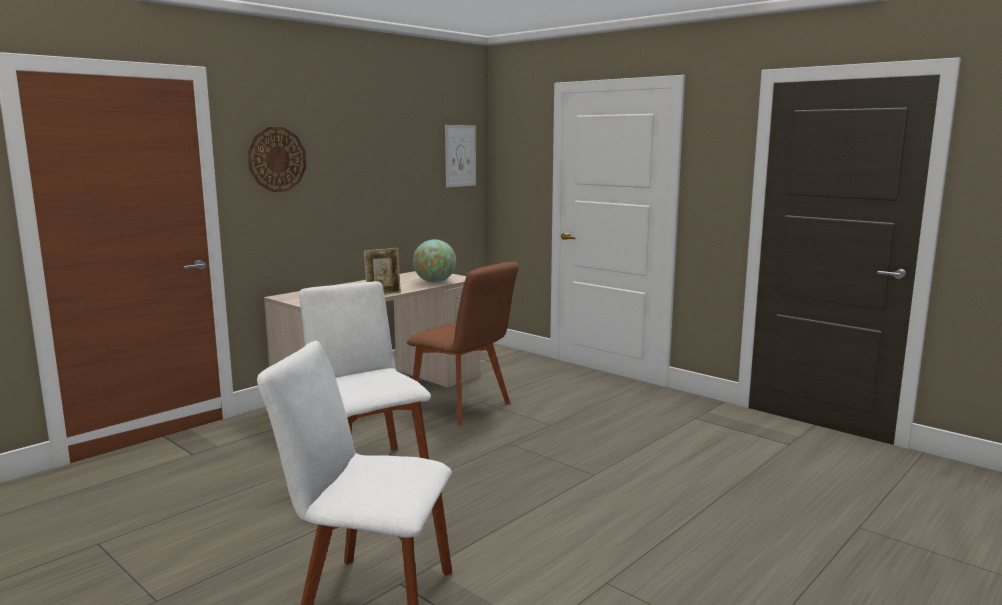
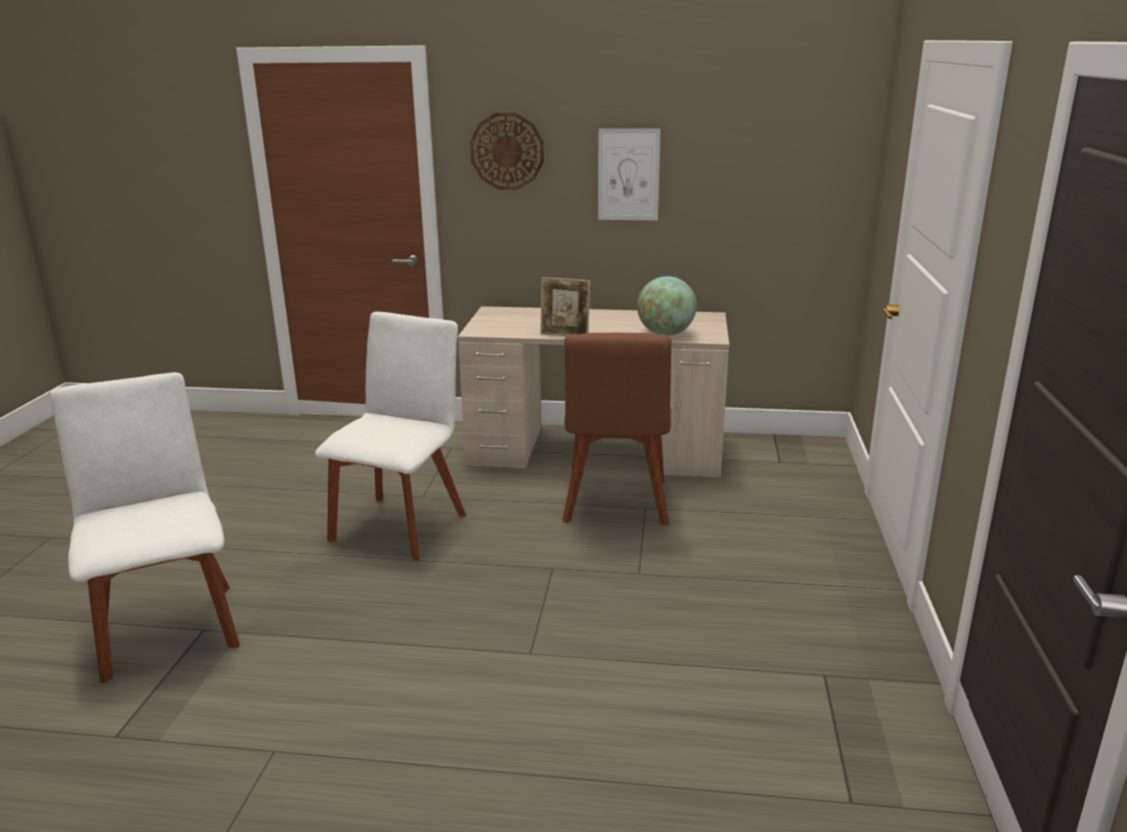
camera: 55 degrees right, 10 degrees up
(460, 156) = (814, 153): picture -> picture (628, 175)

